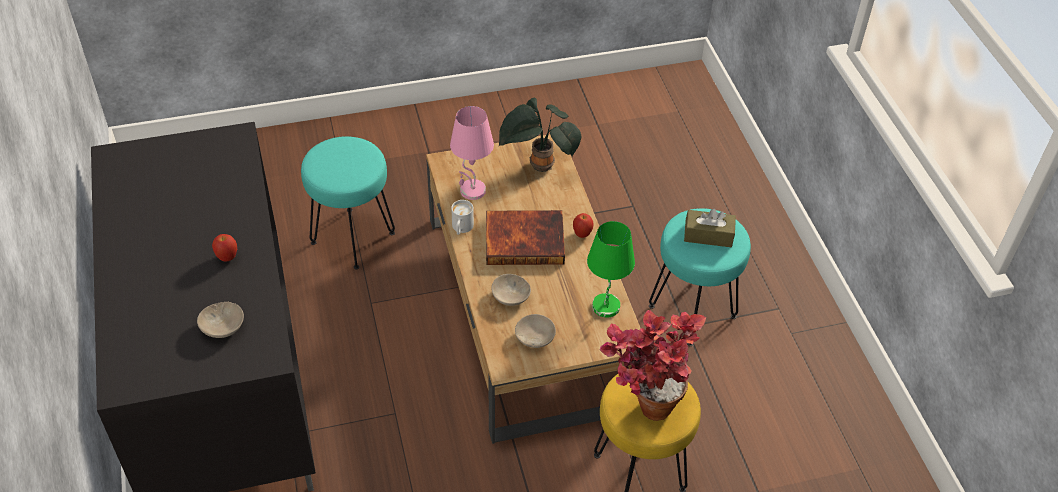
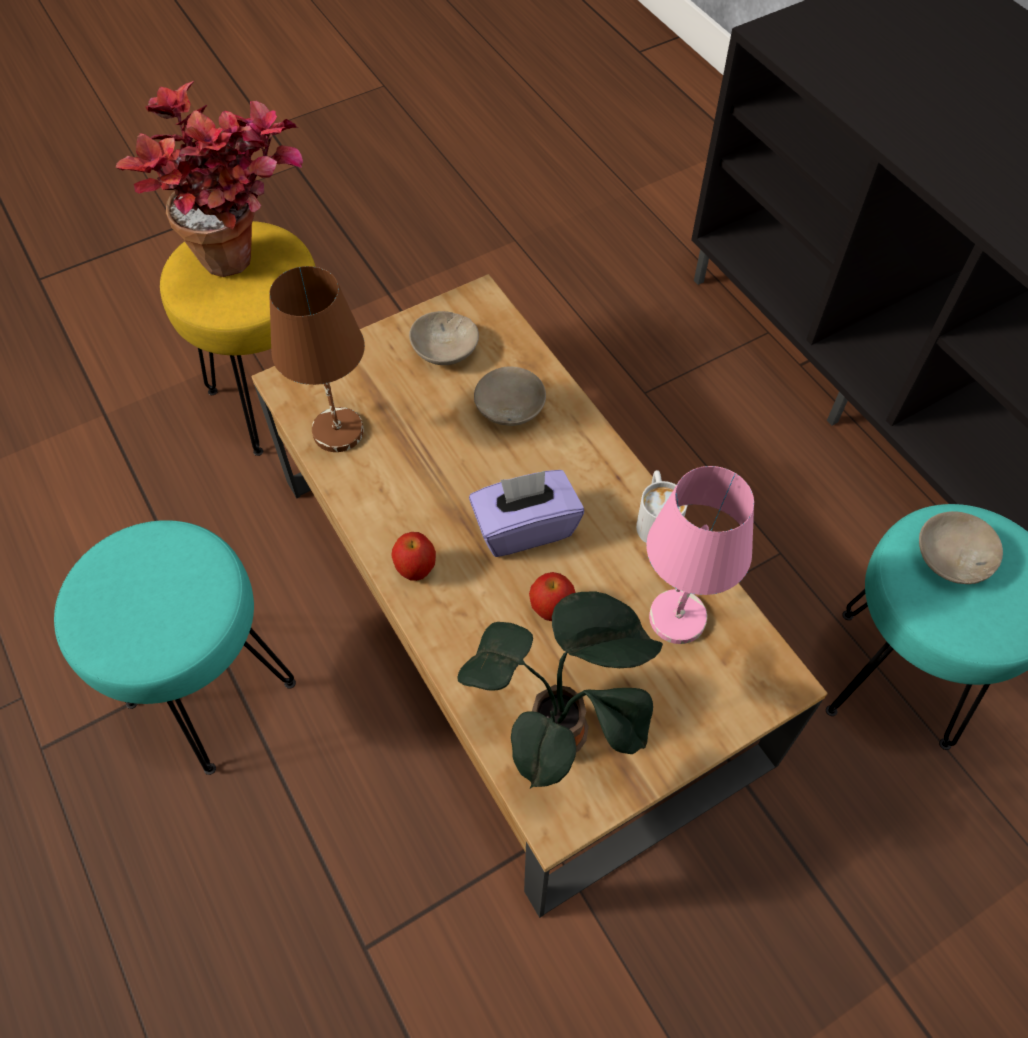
camera: 165 degrees right, 10 degrees up
(222, 328) = (873, 52): beige bowl -> beige bowl (950, 556)
(227, 257) = (960, 139): apple -> apple (551, 610)
(525, 240) = (525, 527): book -> purple tissue box
(606, 307) = (337, 430): green table lamp -> brown table lamp
(708, 235) = (144, 600): brown tissue box -> none

